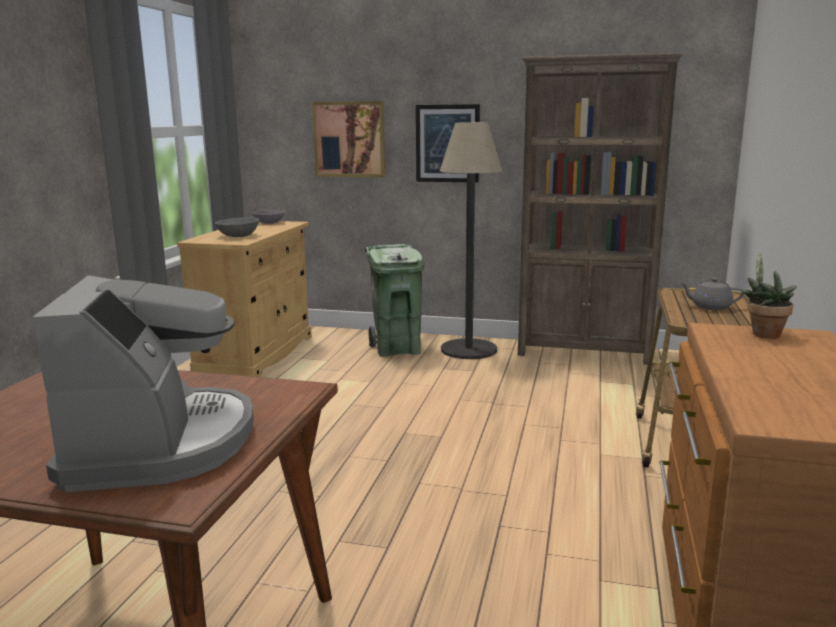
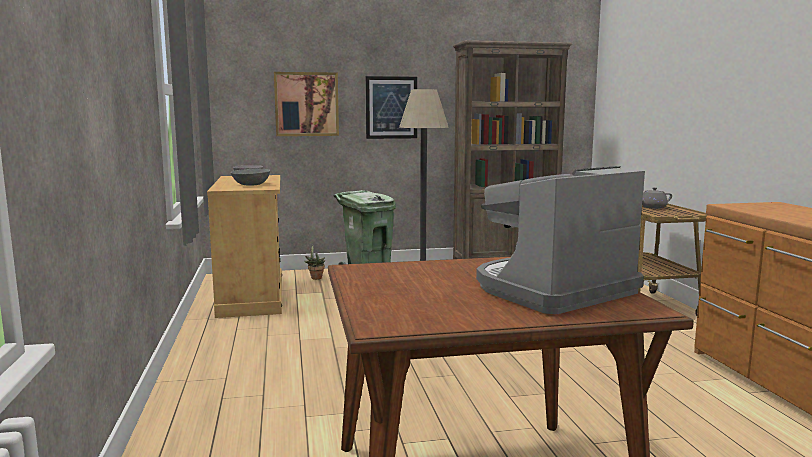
camera: 25 degrees left, 5 degrees down
(160, 443) = (552, 290): coffee machine -> coffee machine turned 90 degrees counterclockwise
(762, 333) = (755, 205): potted plant -> potted plant (315, 278)

